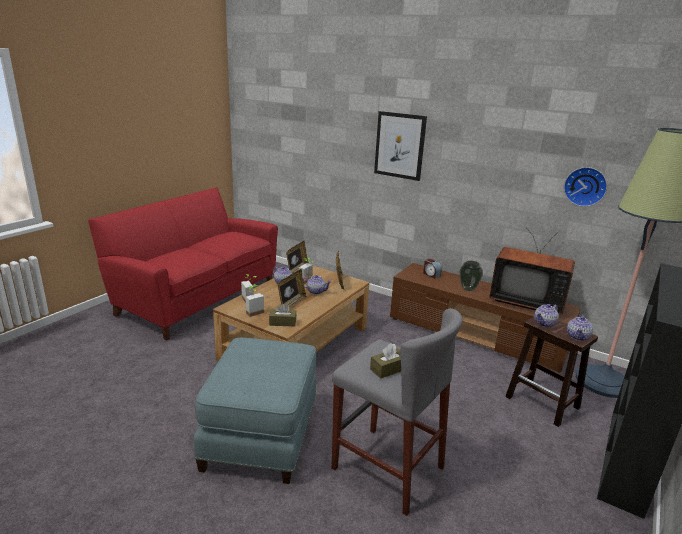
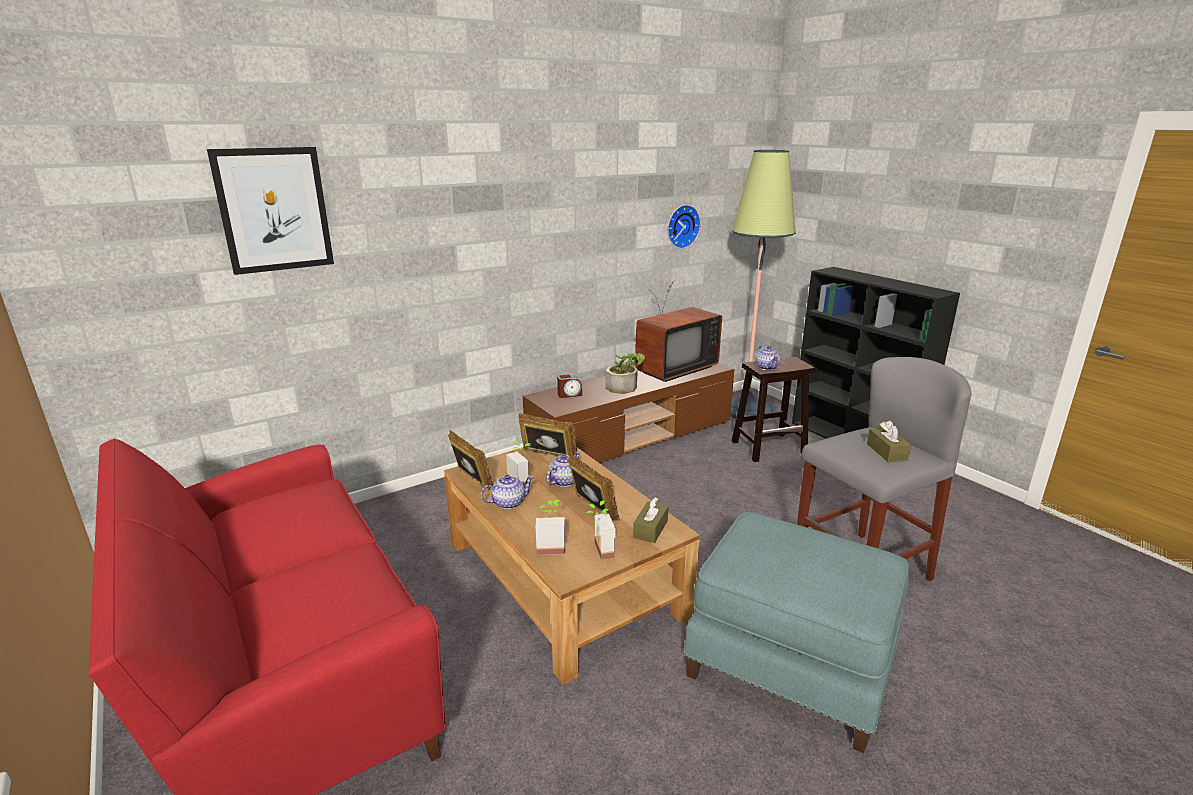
camera: 65 degrees left, 0 degrees up
(400, 145) = (471, 230): picture -> picture (274, 210)
(468, 289) = (625, 386): vase -> potted plant
(578, 337) = (796, 363): teapot -> none

